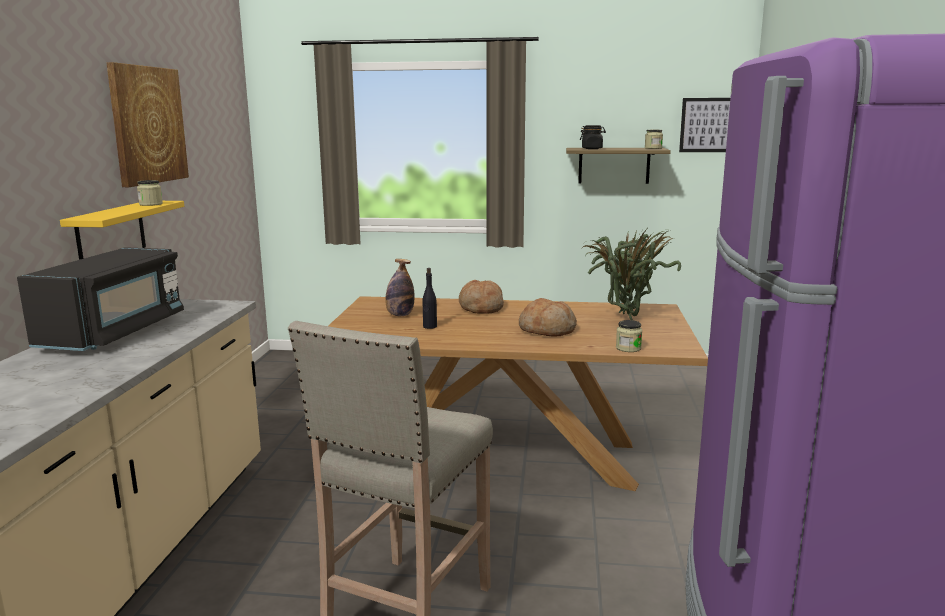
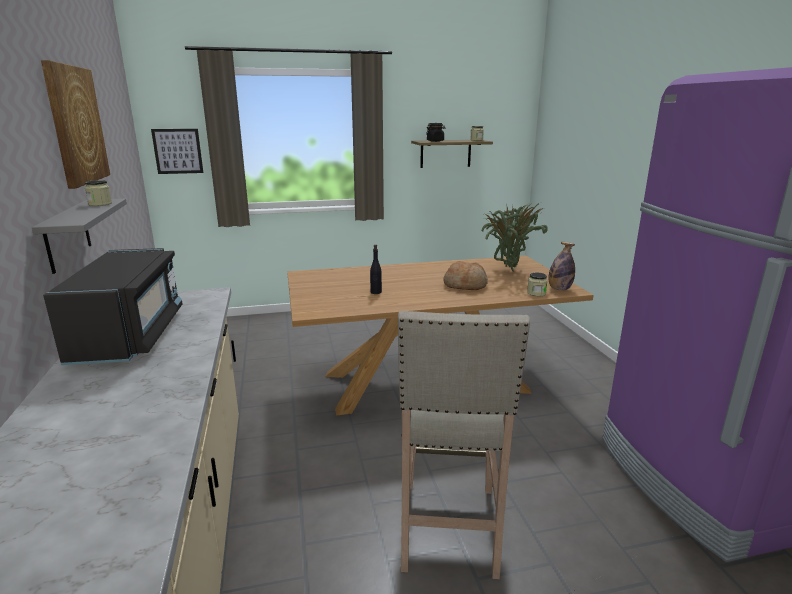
camera: 20 degrees left, 5 degrees up
(111, 233) = (67, 235): yellow shelf -> grey shelf
(400, 315) = (340, 284): bottle -> bottle (559, 289)
(480, 308) = (396, 272): bread -> none
(708, 125) = (509, 122): picture -> picture (178, 151)

